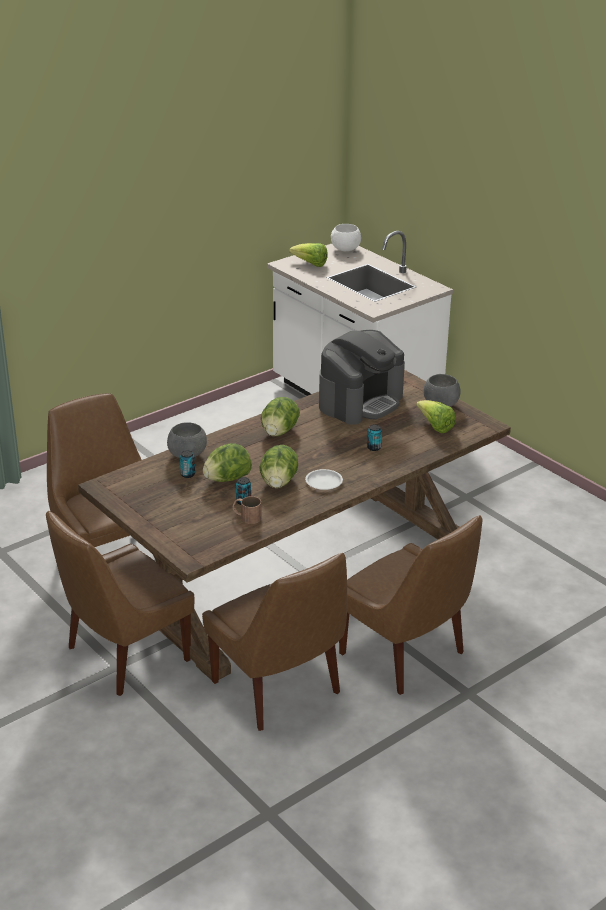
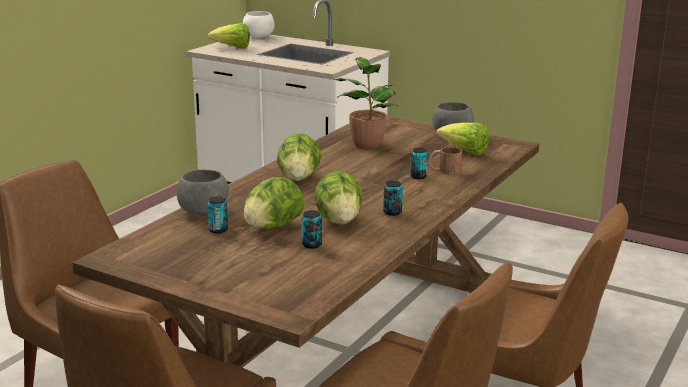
camera: 20 degrees left, 10 degrees down
(246, 517) = (328, 259): brown mug -> brown mug (444, 170)
(324, 482) = (392, 212): white plate -> can
(360, 402) = (366, 144): coffee machine -> potted plant

